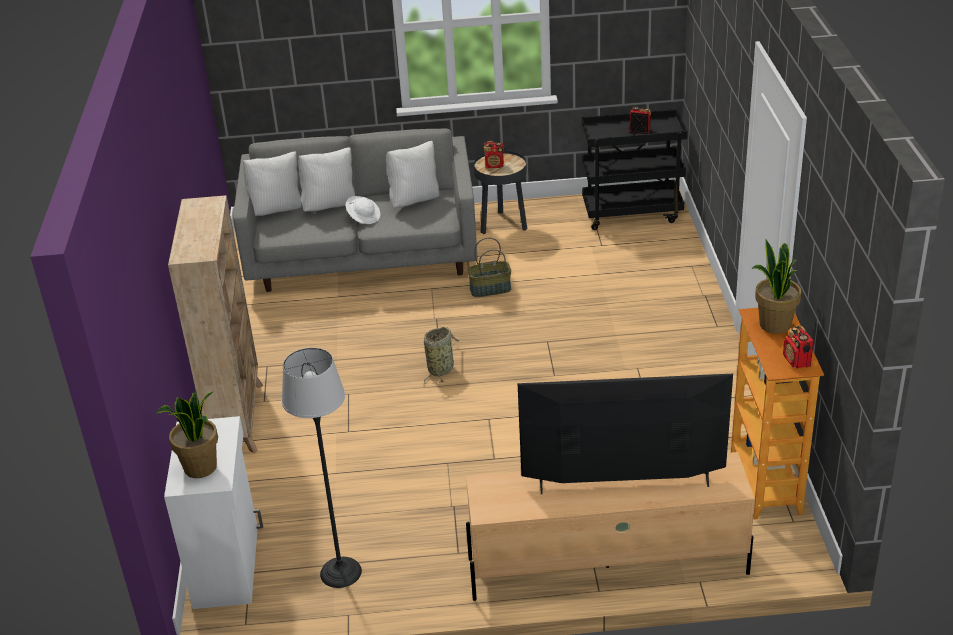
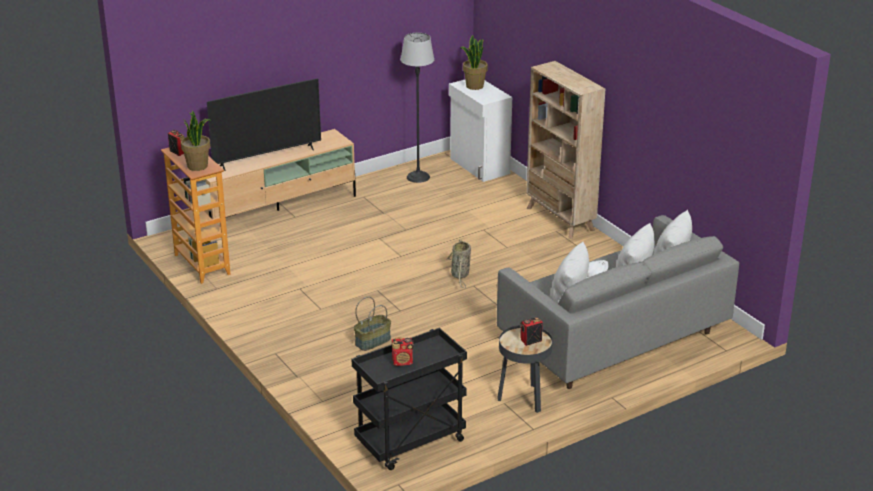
camera: 150 degrees right, 5 degrees down
(490, 290) = (478, 337): basket -> basket (372, 341)

